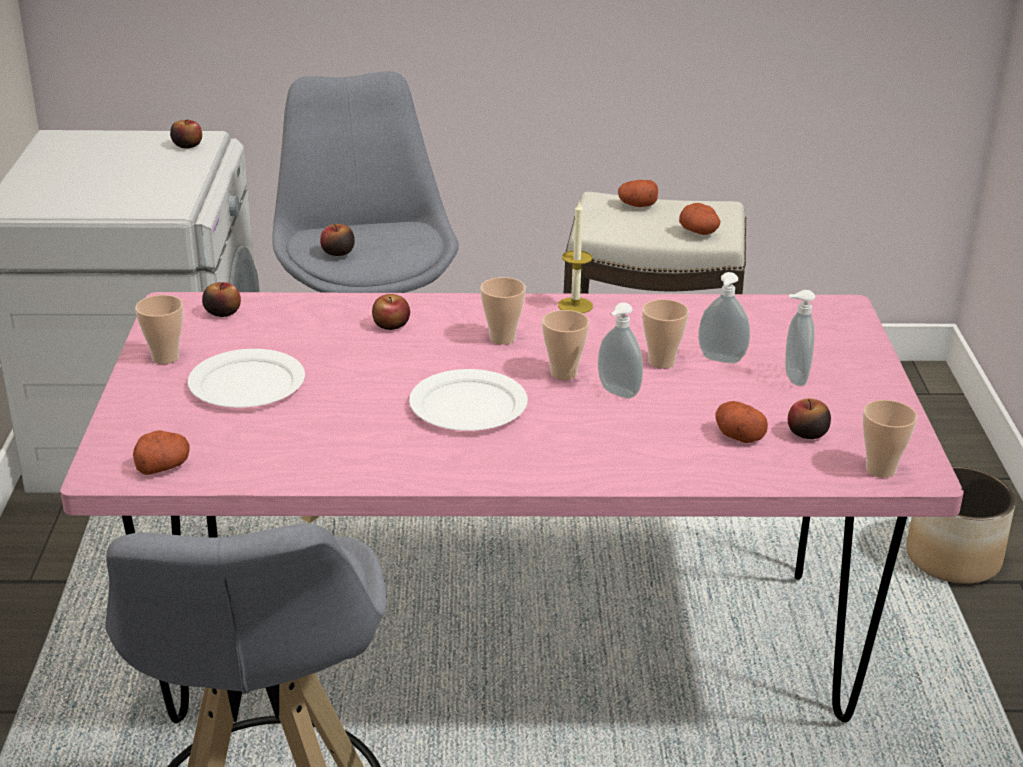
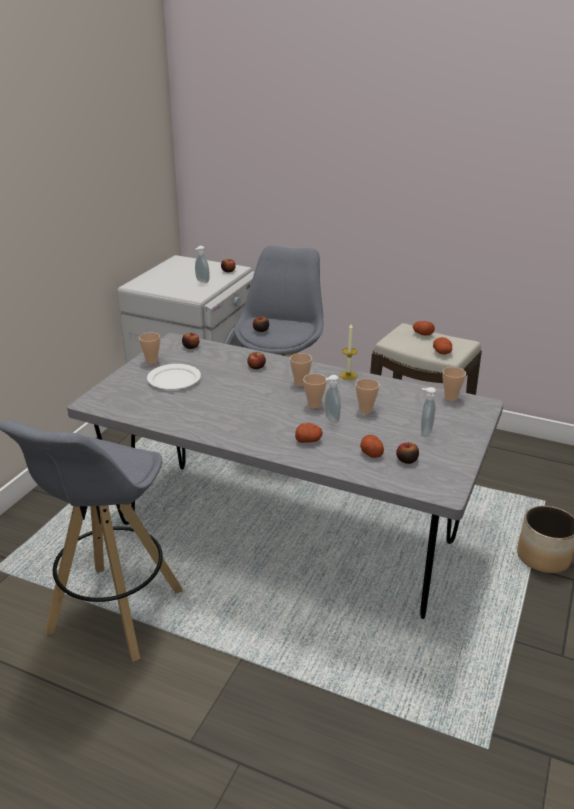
camera: 25 degrees right, 0 degrees up
(163, 466) = (112, 405): potato -> potato (308, 440)
(469, 406) = (258, 410): white plate -> none
(506, 646) = (284, 533): pink dining table -> grey dining table
(721, 360) = (395, 416): soap dispenser -> soap dispenser (202, 282)
(880, 469) = (428, 486): cup -> cup (450, 398)

